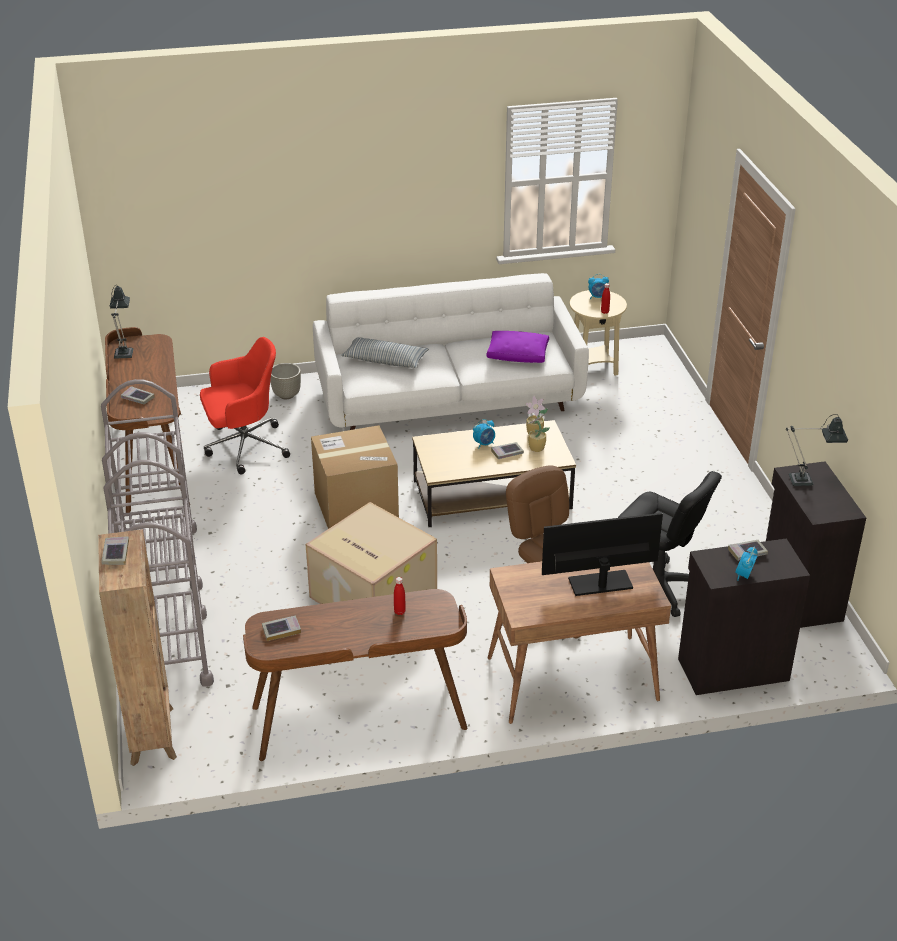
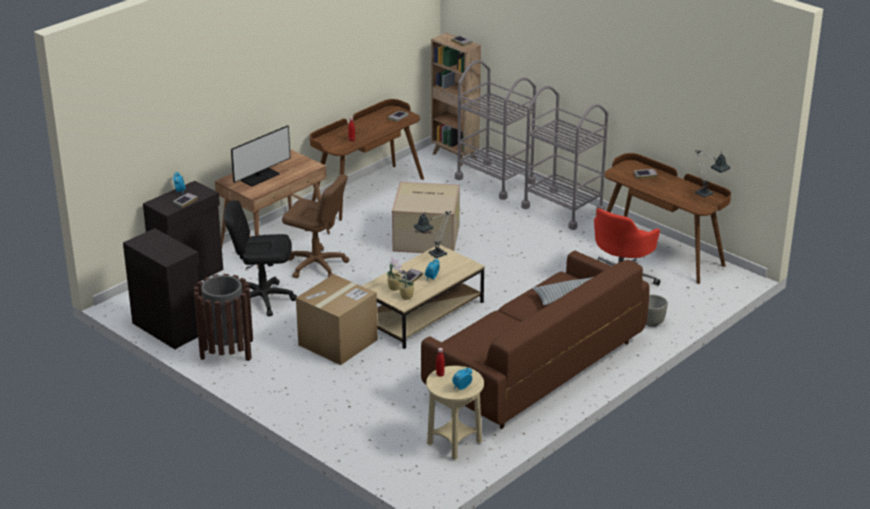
camera: 145 degrees right, 5 degrees down
(356, 507) = (497, 274): cardboard box -> cardboard box (338, 342)
(449, 399) = (534, 367): white sofa -> brown sofa
(517, 355) = (481, 339): purple pillow -> none
(746, 533) = (227, 353): none -> brown trash can
(807, 480) = (172, 251): table lamp -> table lamp (434, 255)

